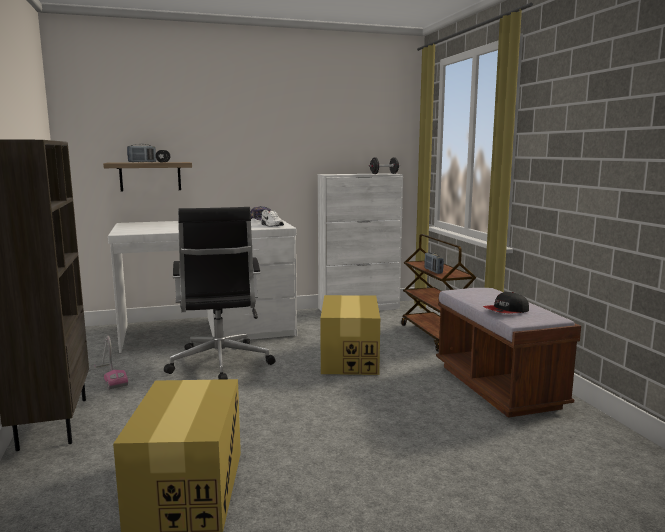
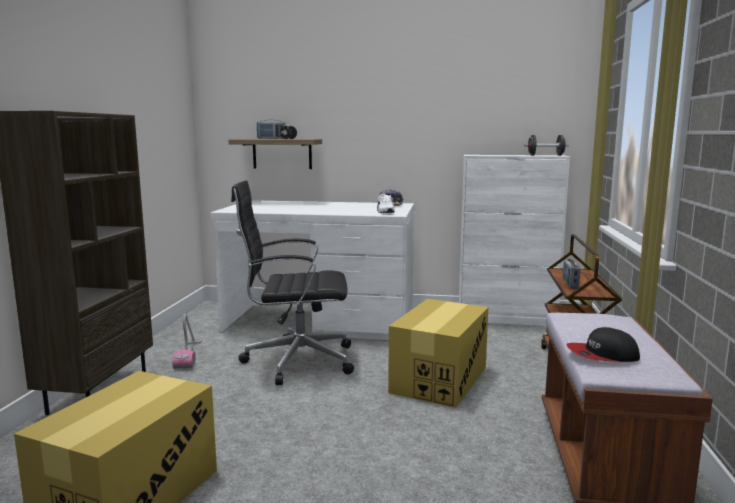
camera: 25 degrees right, 0 degrees up
(220, 364) = (296, 360): black office chair -> black office chair turned 75 degrees clockwise

